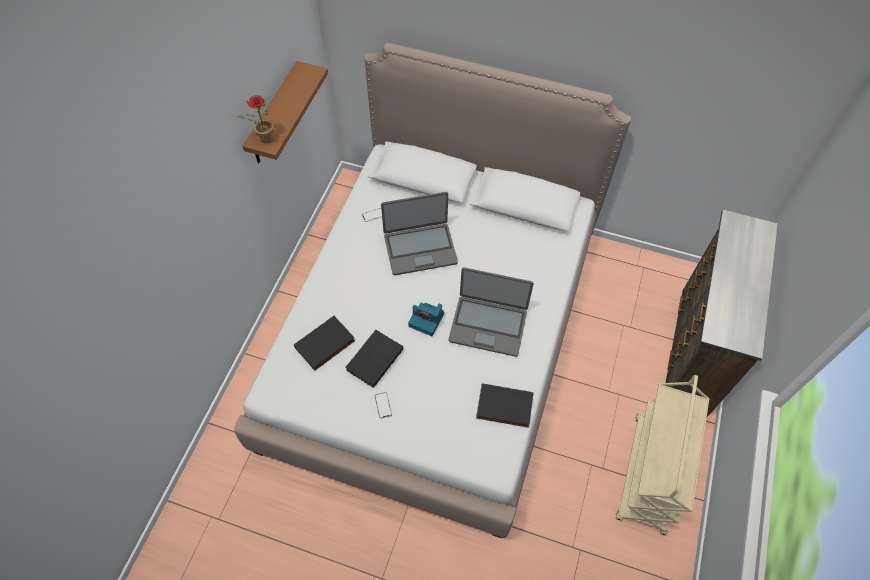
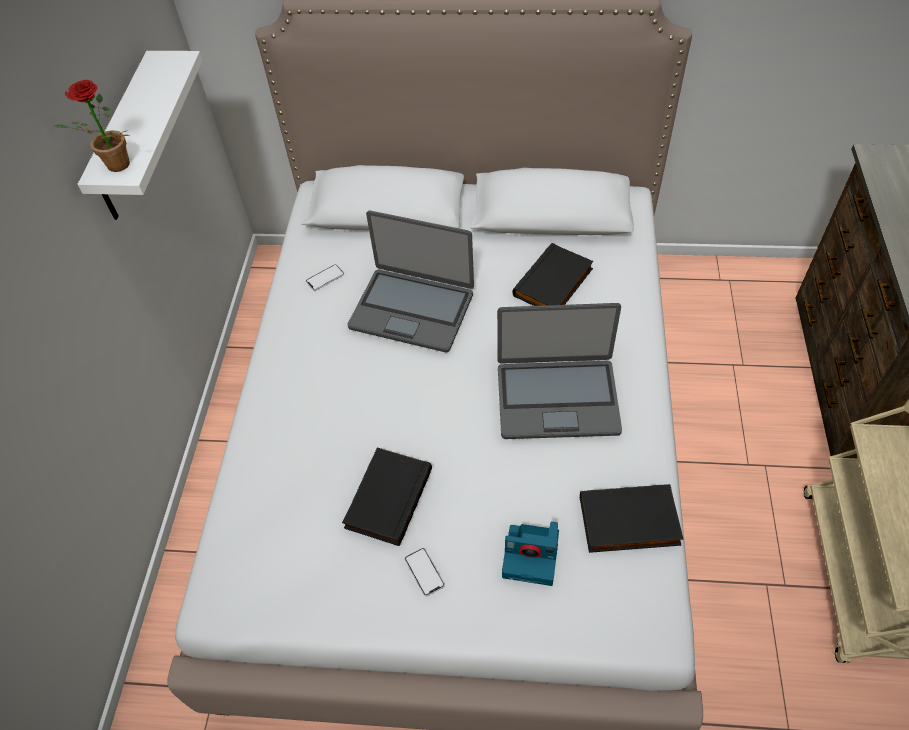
camera: 10 degrees left, 5 degrees down
(274, 116) = (127, 140): brown shelf -> white shelf
(325, 345) = (298, 495): black book -> black book (554, 283)
(420, 248) = (412, 309): laptop -> laptop turned 45 degrees clockwise
(427, 320) = (457, 413): camera -> camera (532, 555)

